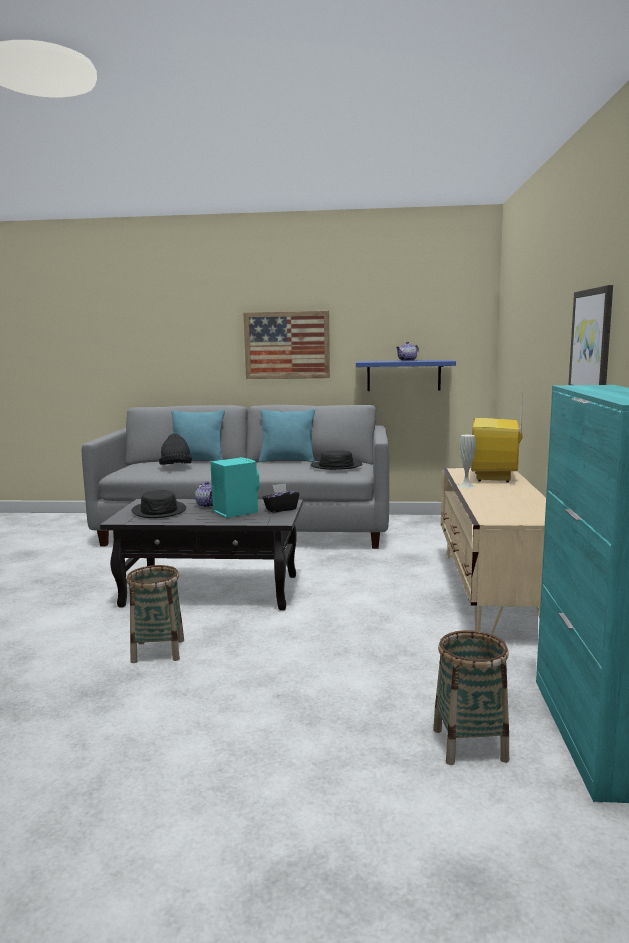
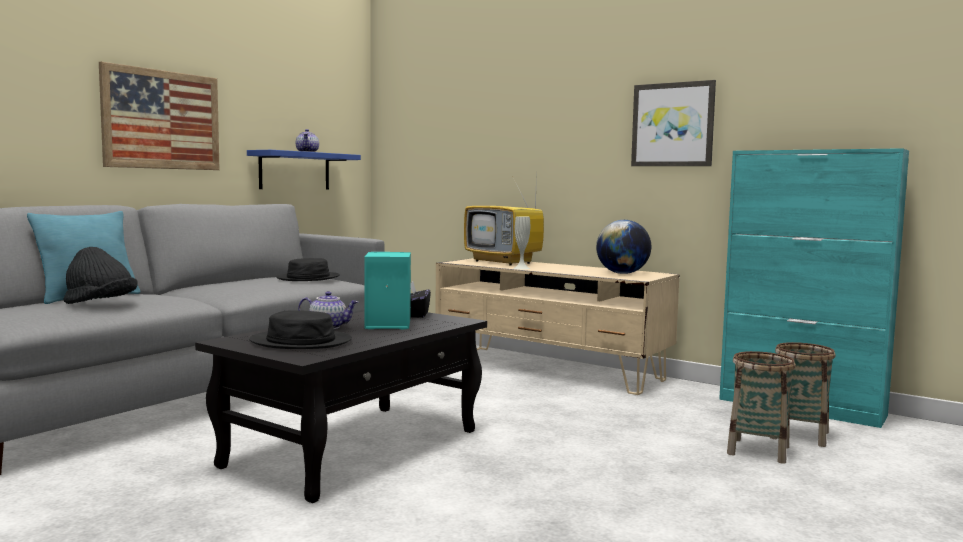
camera: 60 degrees left, 5 degrees down
(158, 651) = (501, 502): basket -> basket (758, 450)
(287, 460) = (220, 282): turquoise pillow -> none
(516, 511) = (622, 273): none -> globe

